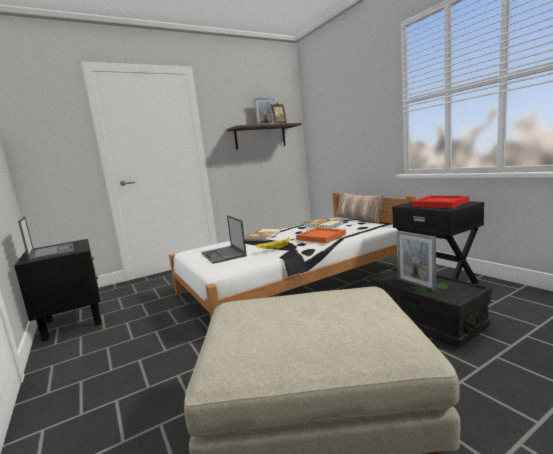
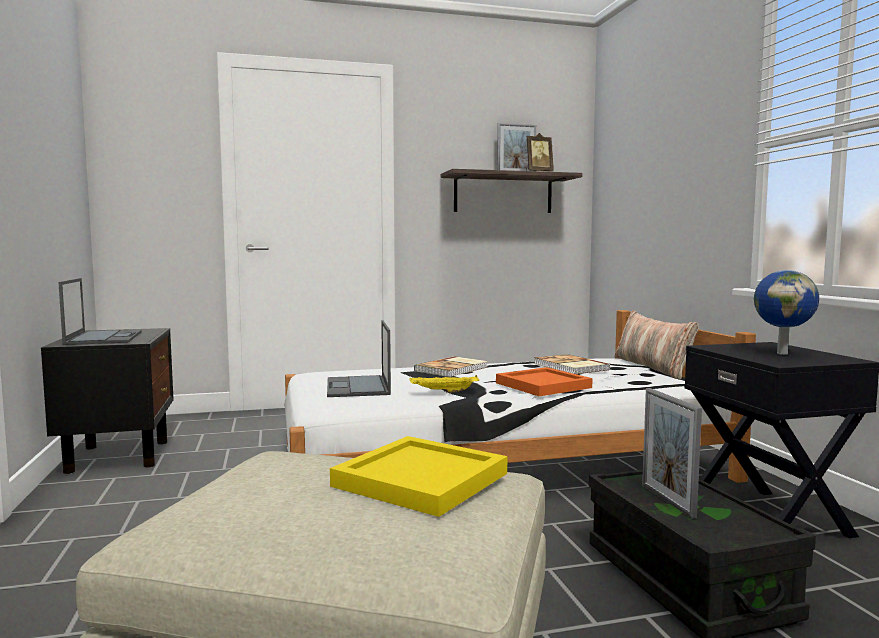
camera: 15 degrees right, 5 degrees down
(336, 301) = (420, 478): none -> yellow tray
(439, 204) = (782, 353): red tray -> globe

